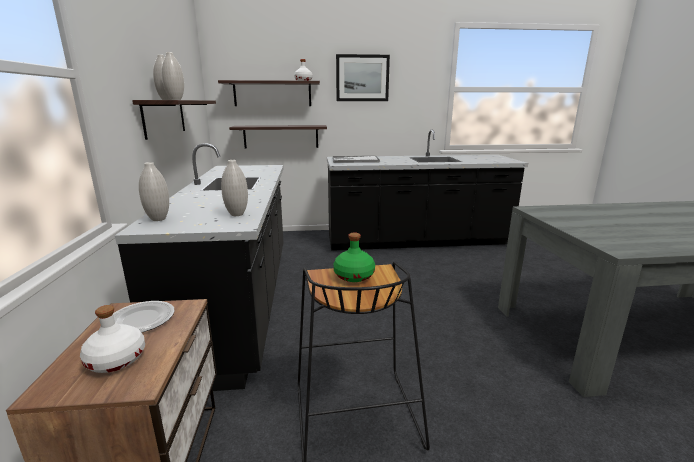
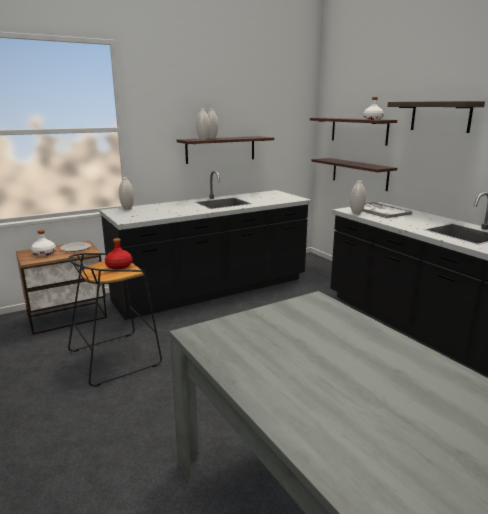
camera: 65 degrees right, 0 degrees up
(237, 214) = (146, 217): white vase -> white vase (356, 213)
(354, 276) = (119, 266): green bottle -> red bottle
(362, 78) = (440, 116): picture -> shelf

